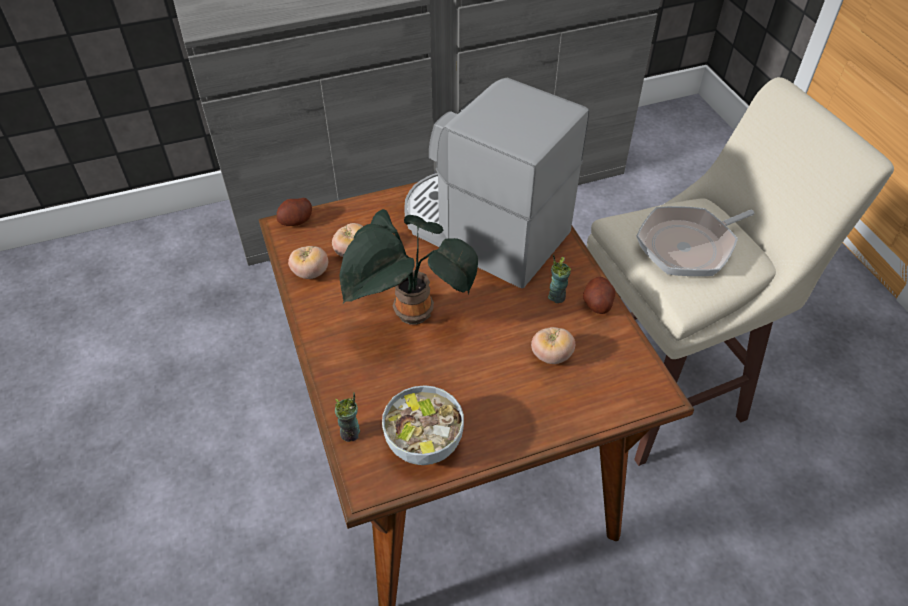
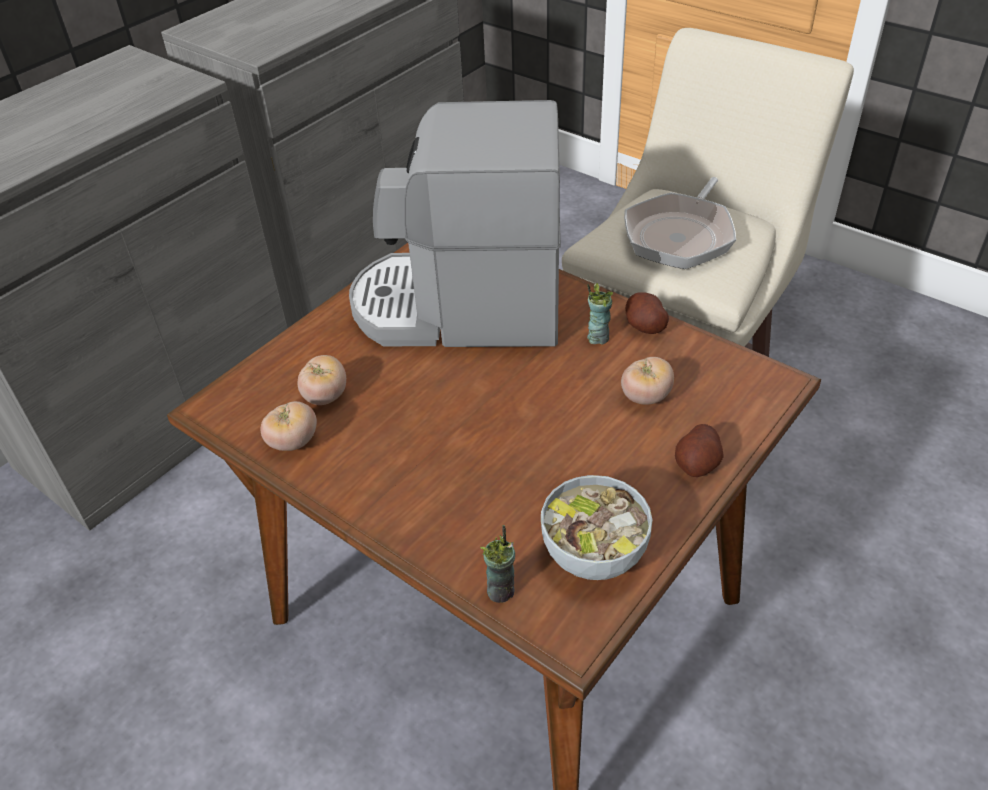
camera: 30 degrees left, 5 degrees down
(296, 221) = (223, 394): potato -> potato (697, 464)
(410, 316) = (457, 431): potted plant -> none

